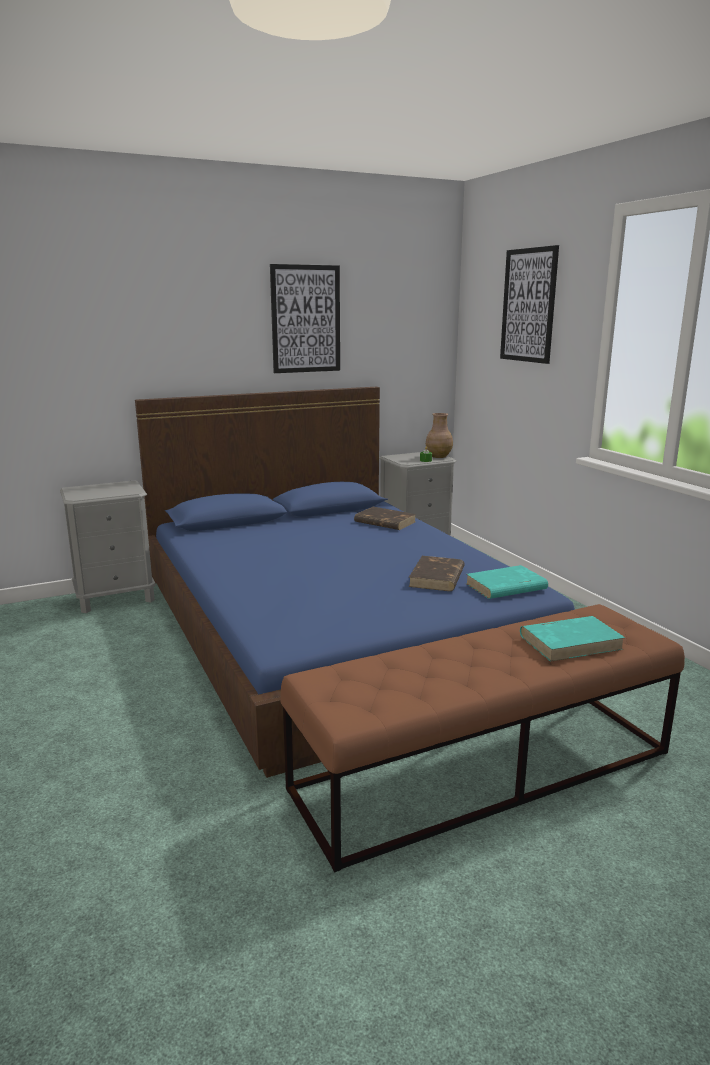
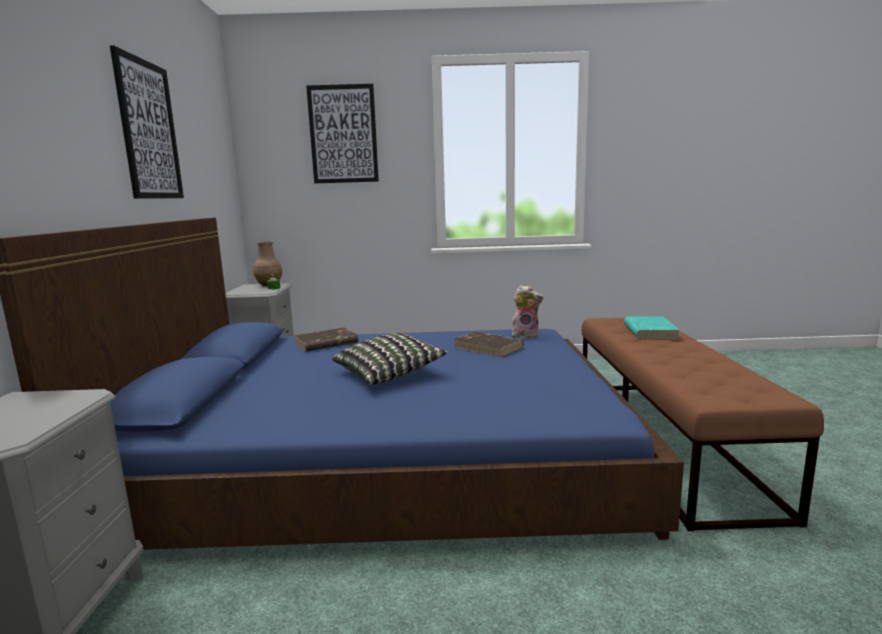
camera: 65 degrees left, 5 degrees down
(321, 556) = (389, 374): none -> pillow
(505, 587) = (526, 335): turquoise book -> plush toy

